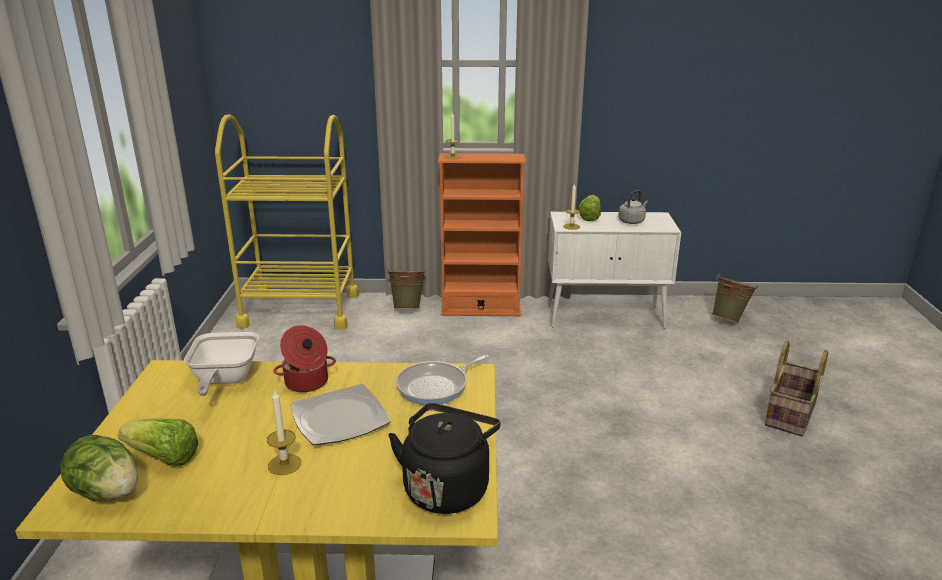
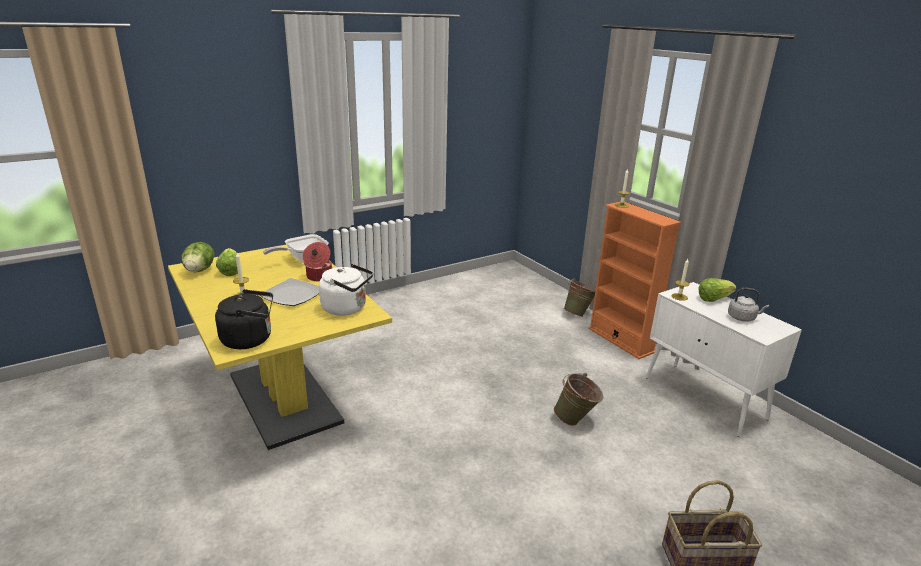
camera: 55 degrees right, 0 degrees up
(300, 310) = (521, 283): yellow cart -> none
(436, 386) = (347, 308): frying pan -> white kettle
(729, 319) = (825, 474): green bucket -> green bucket (576, 421)

